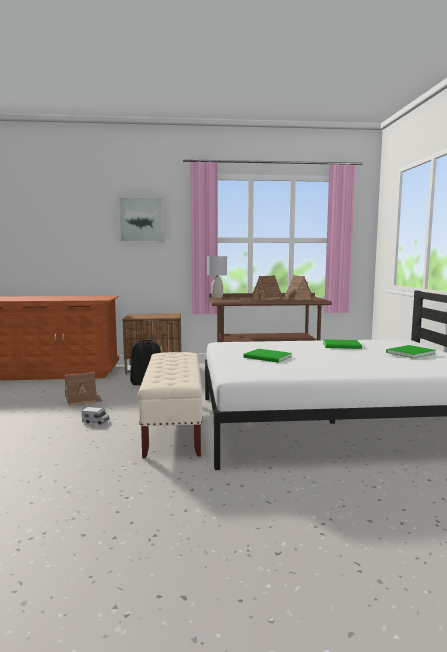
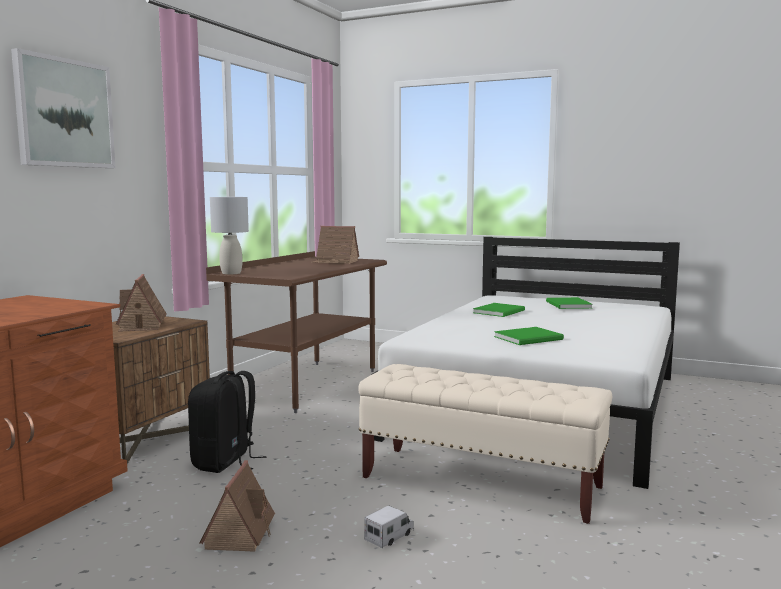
camera: 60 degrees left, 0 degrees up
(265, 299) = (308, 266): toy house -> toy house (142, 325)

